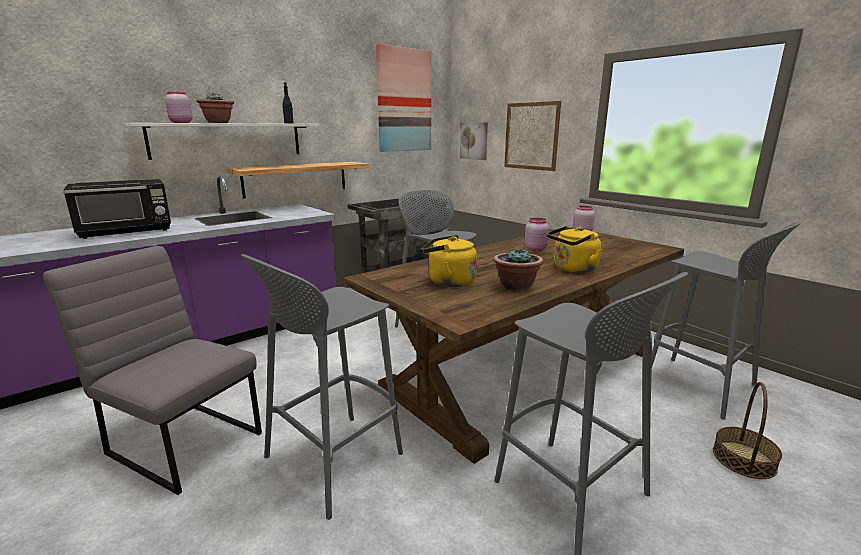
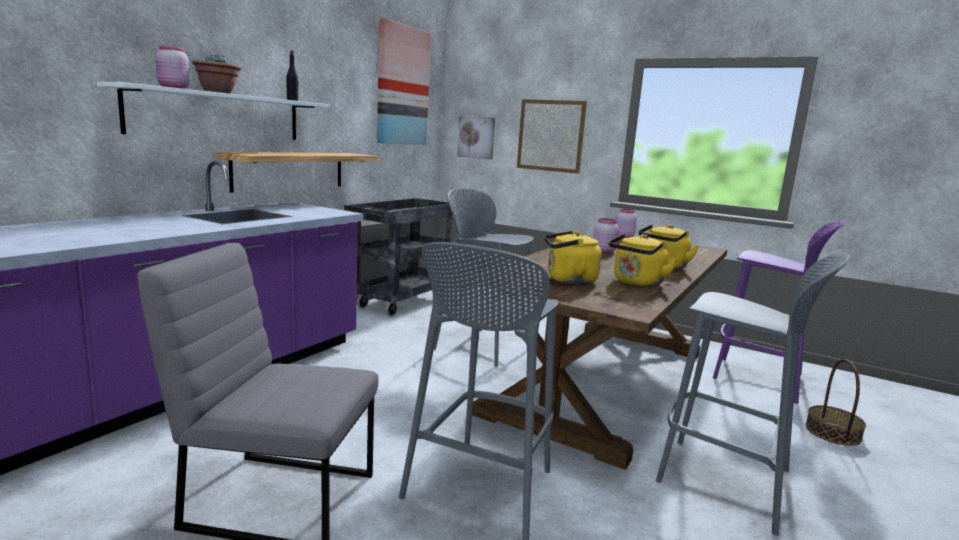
camera: 20 degrees left, 5 degrees down
(127, 231) = (117, 229): black microwave -> none
(516, 287) = (636, 283): potted plant -> yellow kettle
(700, 386) = (760, 379): grey stool -> purple stool

